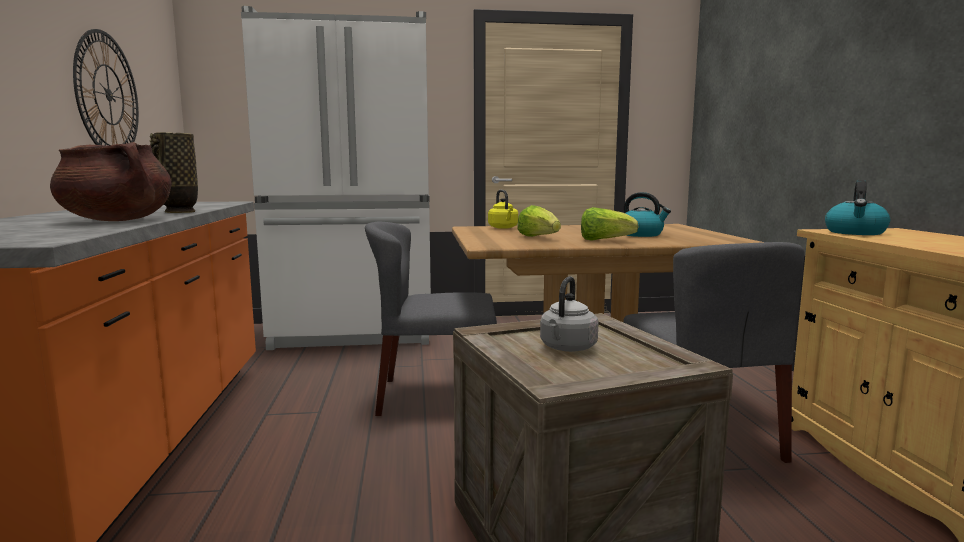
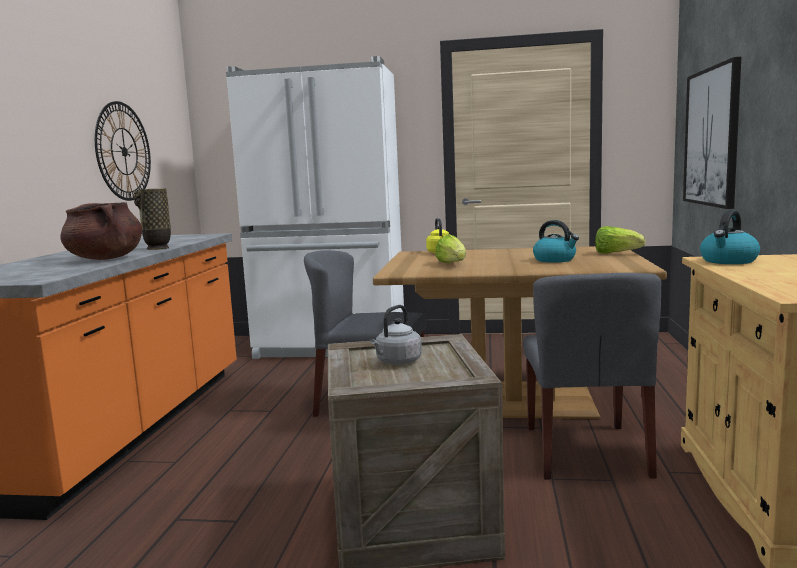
camera: 15 degrees right, 0 degrees up
(604, 240) = (507, 267): lettuce -> lettuce (616, 253)
(753, 121) = (712, 137): none -> picture

